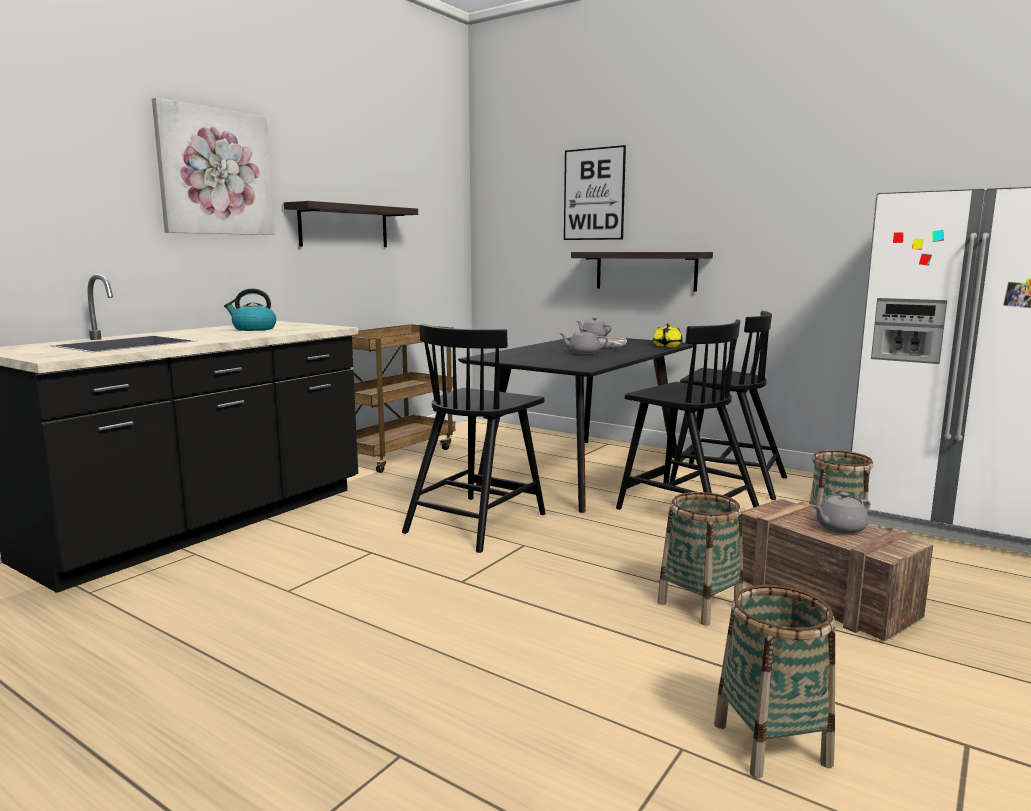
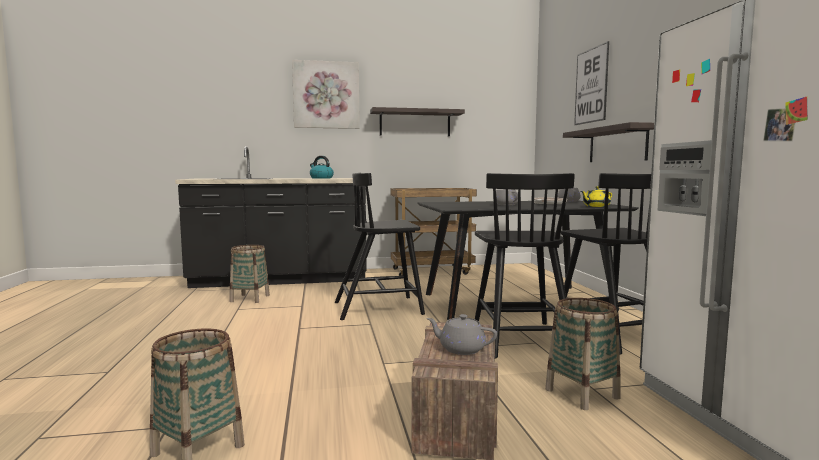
camera: 45 degrees right, 5 degrees down
(699, 605) = (368, 382): basket -> basket (250, 298)

